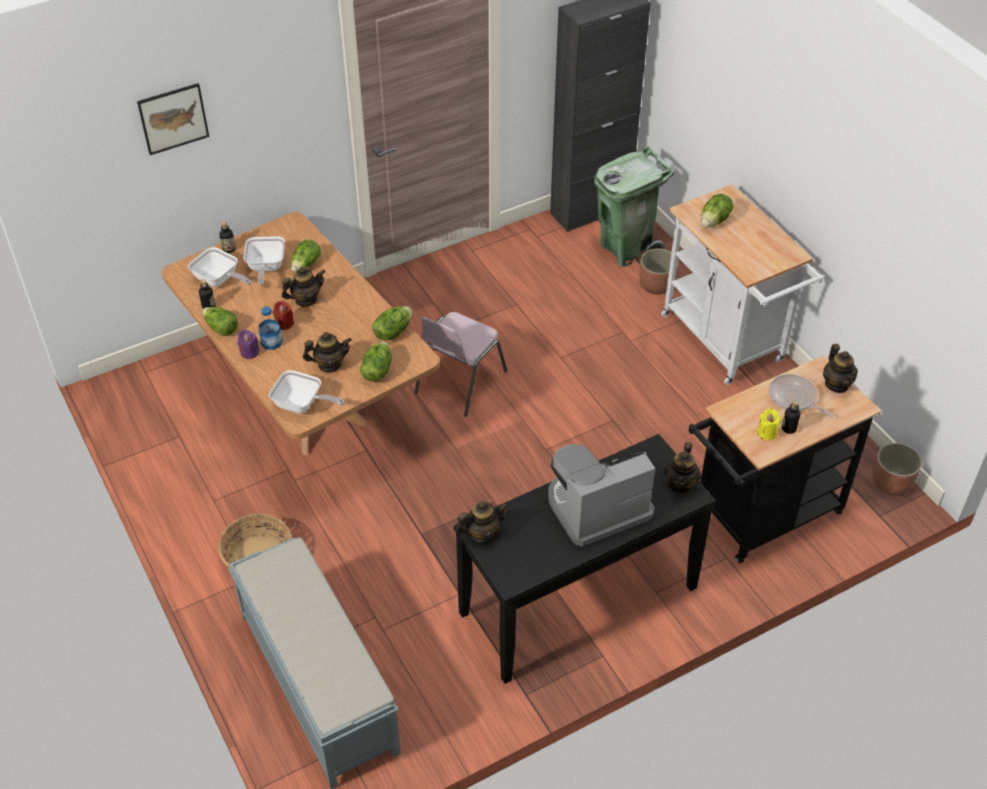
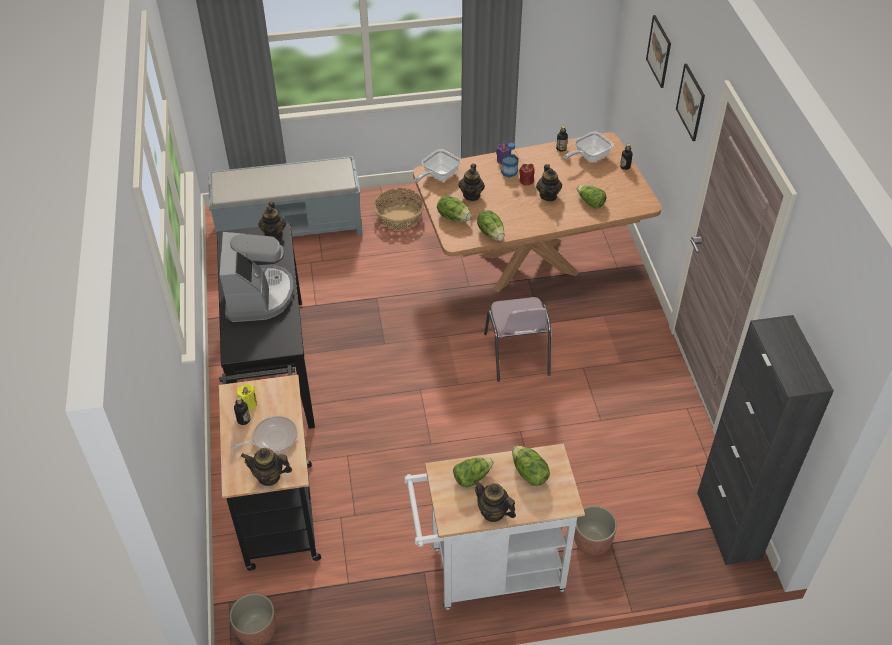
camera: 110 degrees right, 0 degrees up
(221, 328) = (535, 151): lettuce -> lettuce (472, 477)
(265, 268) = (594, 181): frying pan -> none
(281, 78) = (691, 102): none -> picture
(459, 382) = (517, 355): pink chair -> pink chair turned 150 degrees counterclockwise
(626, 249) = (657, 536): green trash can -> none
(681, 484) = (248, 349): teapot -> teapot (493, 512)

